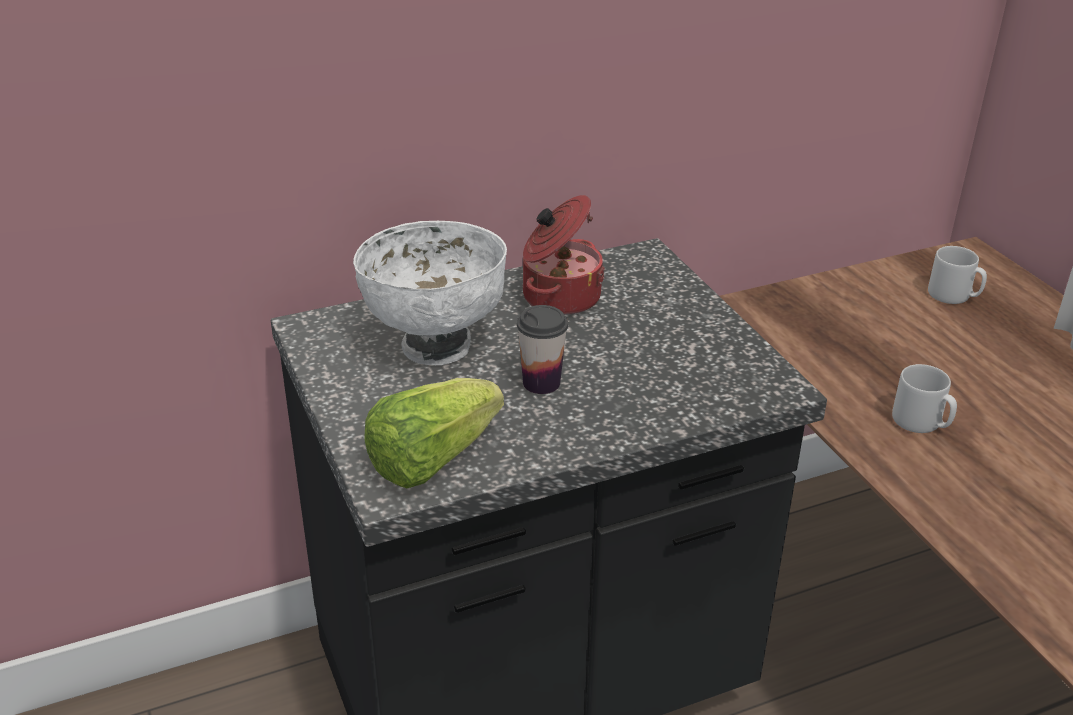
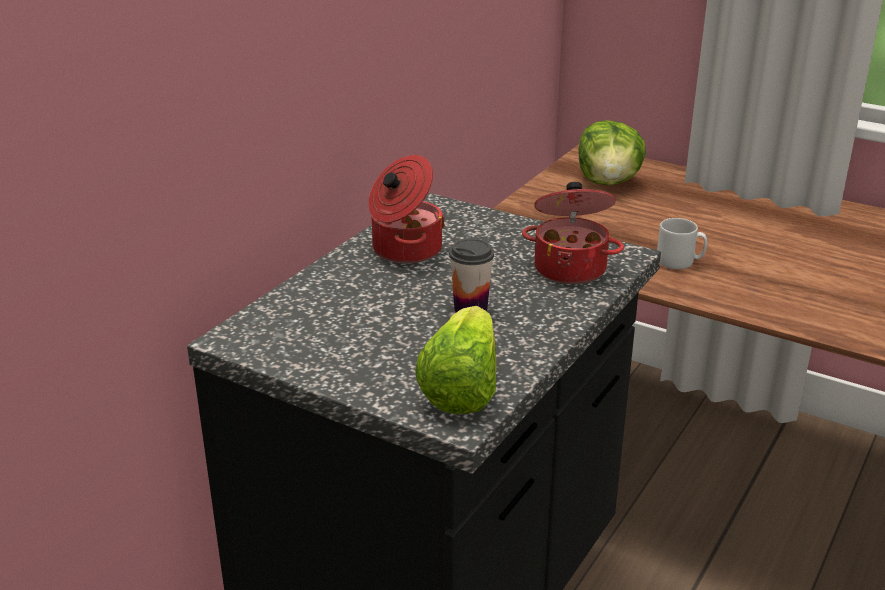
camera: 35 degrees left, 5 degrees down
(435, 345) = (356, 313): white bowl -> none
(697, 379) = (570, 268): none -> cooking pot
(953, 296) = (609, 182): grey mug -> lettuce

